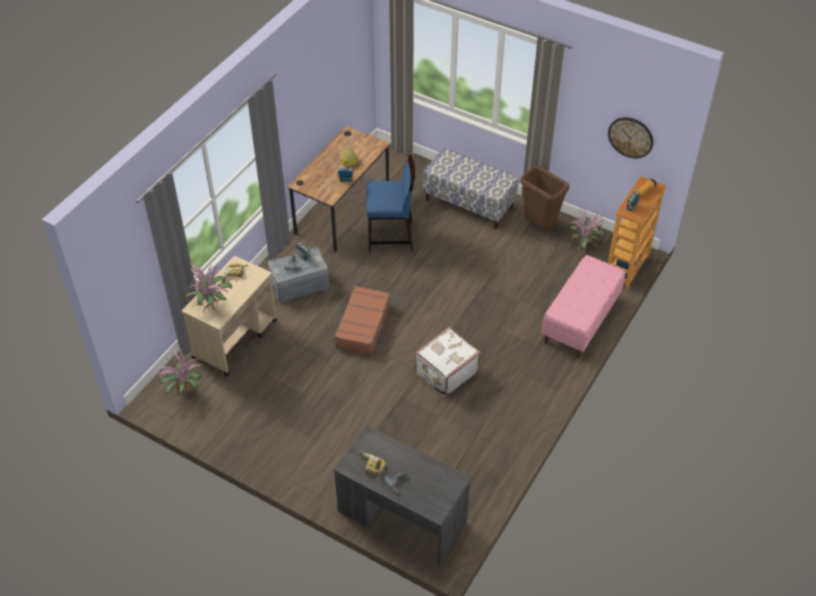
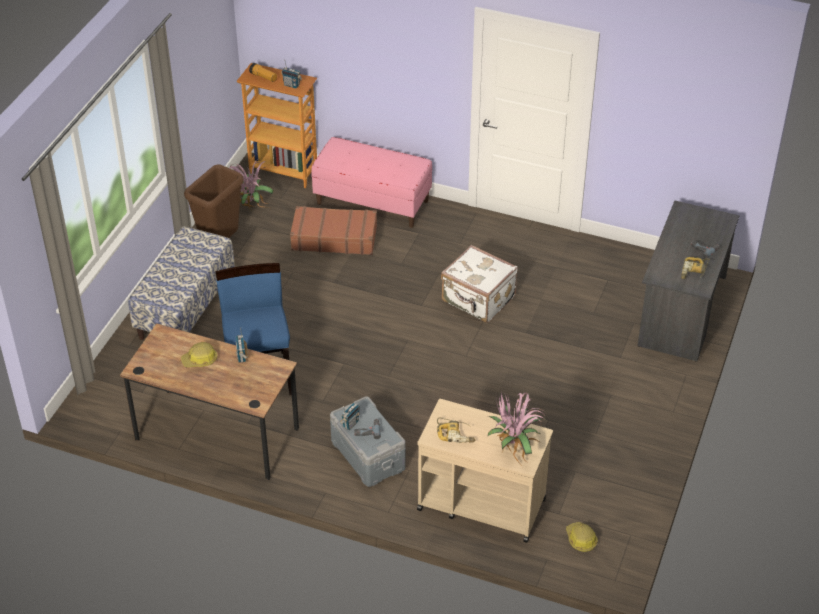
camera: 100 degrees left, 5 degrees down
(183, 389) = (581, 540): potted plant -> hard hat
(364, 326) = (425, 380): brown suitcase -> brown suitcase (334, 238)
(630, 137) = (210, 58): wall clock -> none

